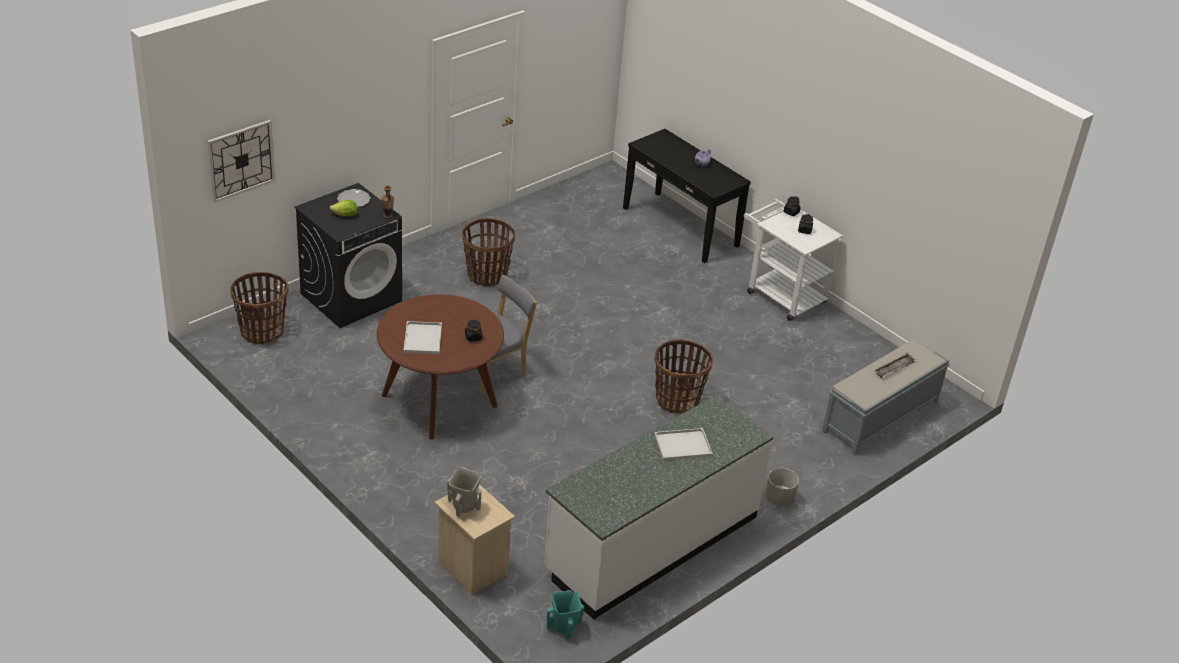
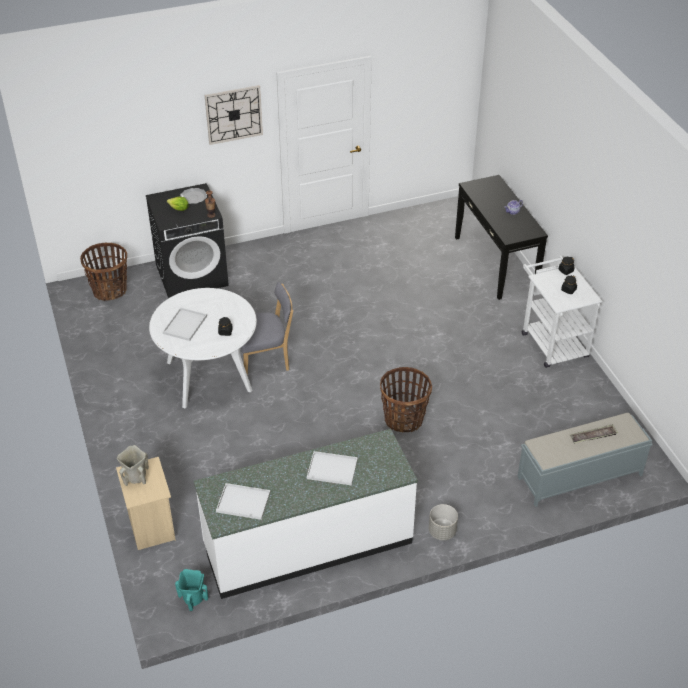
camera: 25 degrees right, 5 degrees up
(241, 160) = (93, 152): wall clock -> wall clock (234, 114)
(439, 400) = (209, 376): brown dining table -> white dining table
(487, 275) = (308, 276): basket -> none
(611, 498) = (242, 502): none -> white tray

